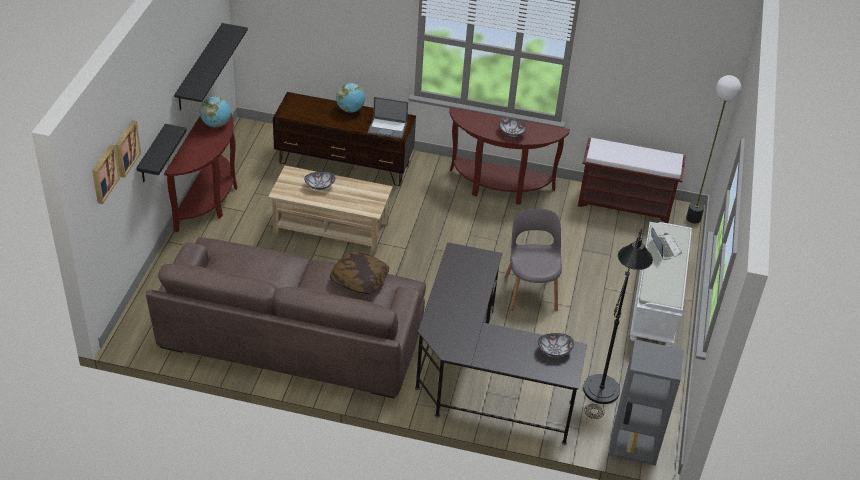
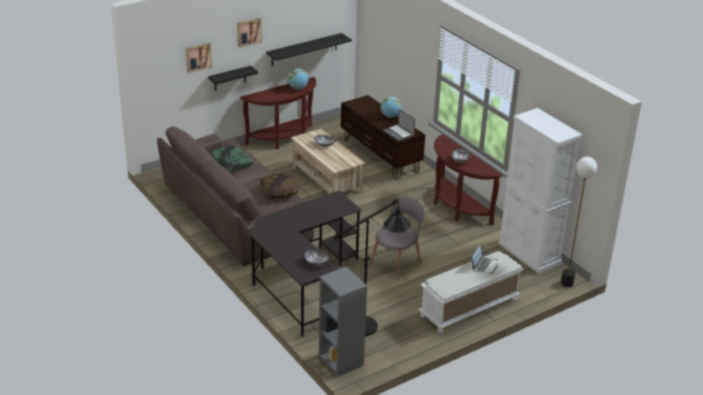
camera: 45 degrees right, 10 degrees down
(103, 173) = (168, 60): picture -> picture (248, 32)
(251, 272) = (231, 162): none -> pillow
(625, 204) = (529, 253): brown bench -> white cabinet

